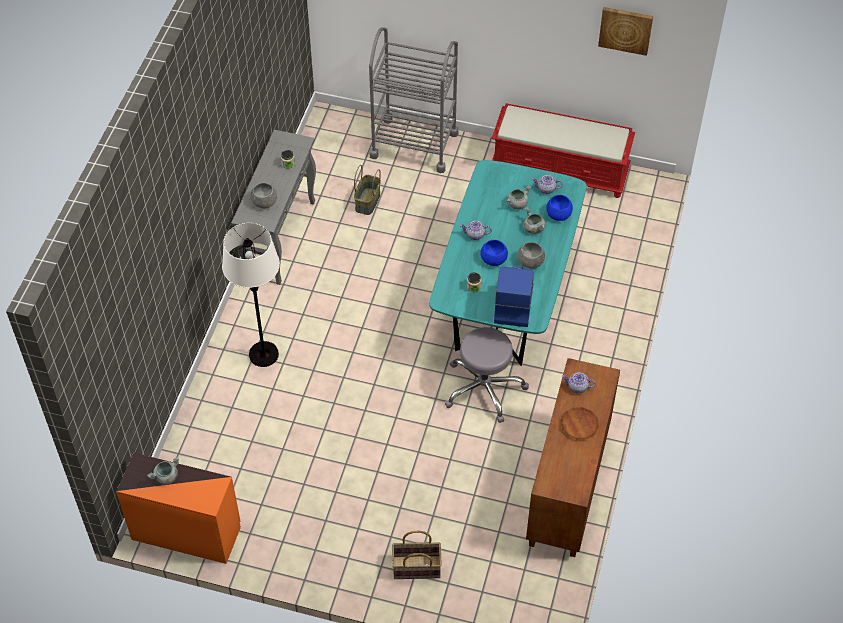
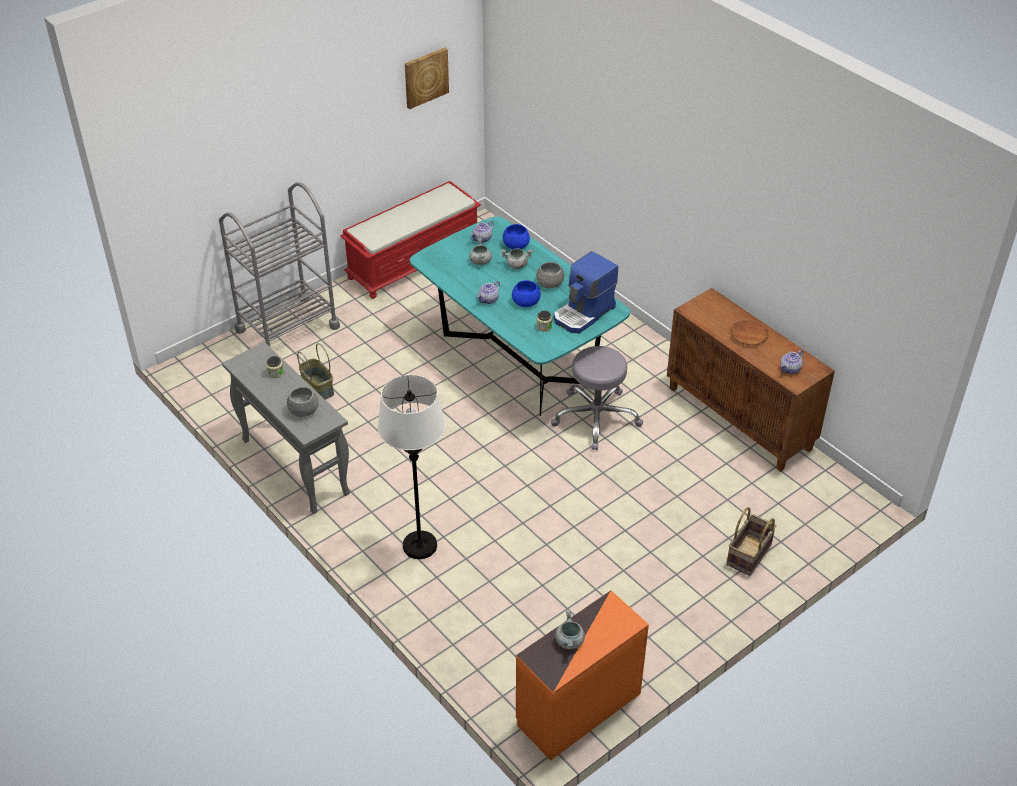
camera: 55 degrees left, 10 degrees down
(513, 303) = (584, 314): coffee machine -> coffee machine turned 90 degrees counterclockwise
(577, 387) = (709, 318): teapot -> teapot (790, 369)

